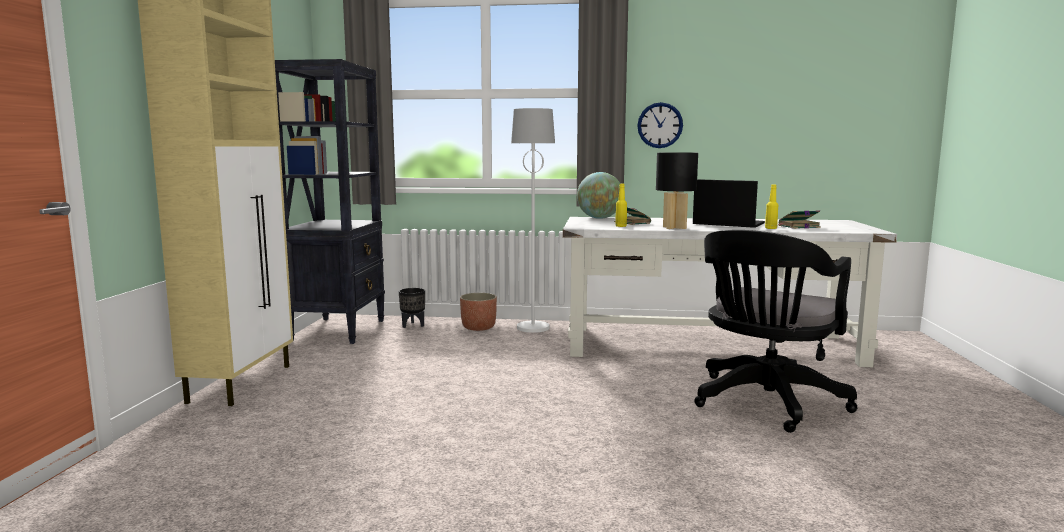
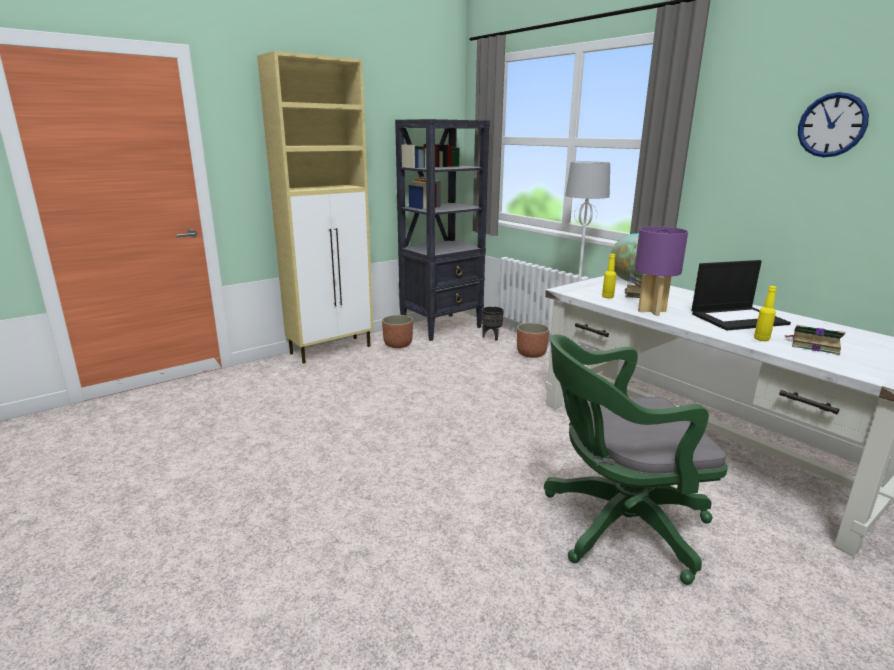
camera: 45 degrees right, 10 degrees up
(321, 356) = (397, 344): none -> planter
(660, 125) = (730, 186): wall clock -> wall clock (832, 125)
(674, 227) = (652, 311): black table lamp -> purple table lamp
(727, 223) = (738, 318): laptop -> laptop turned 90 degrees clockwise
(765, 403) = (616, 525): black office chair -> green office chair

